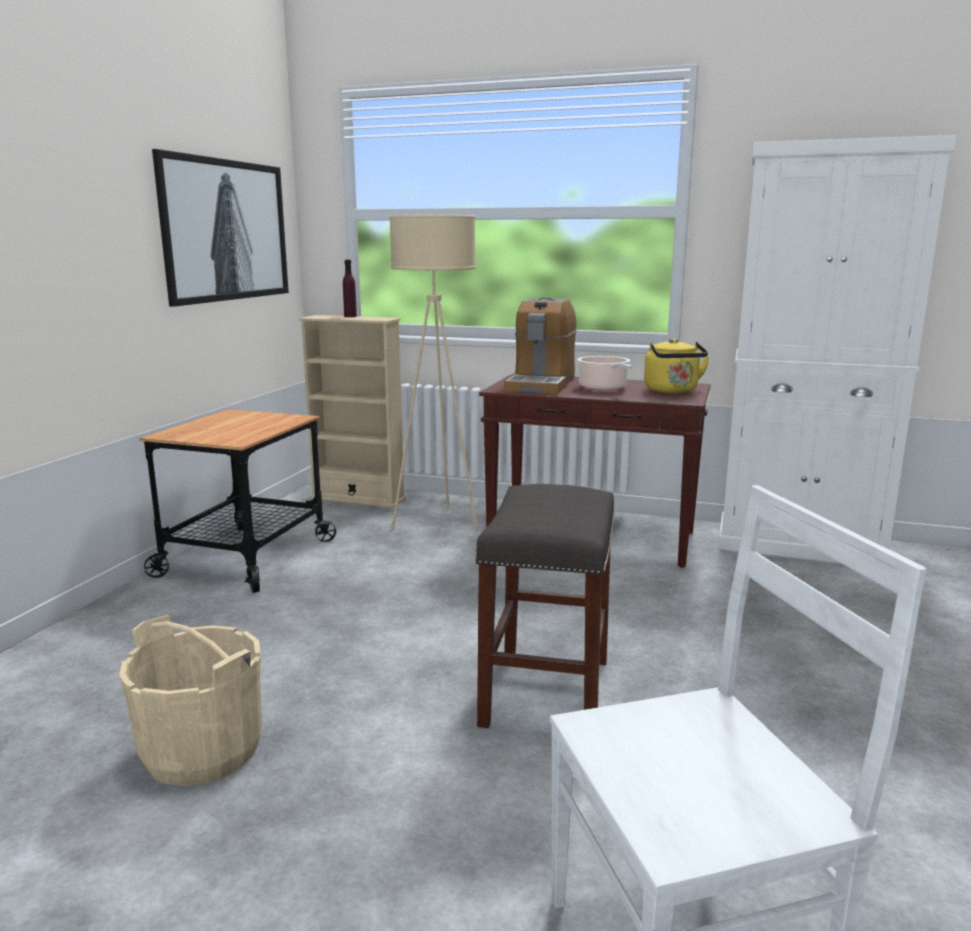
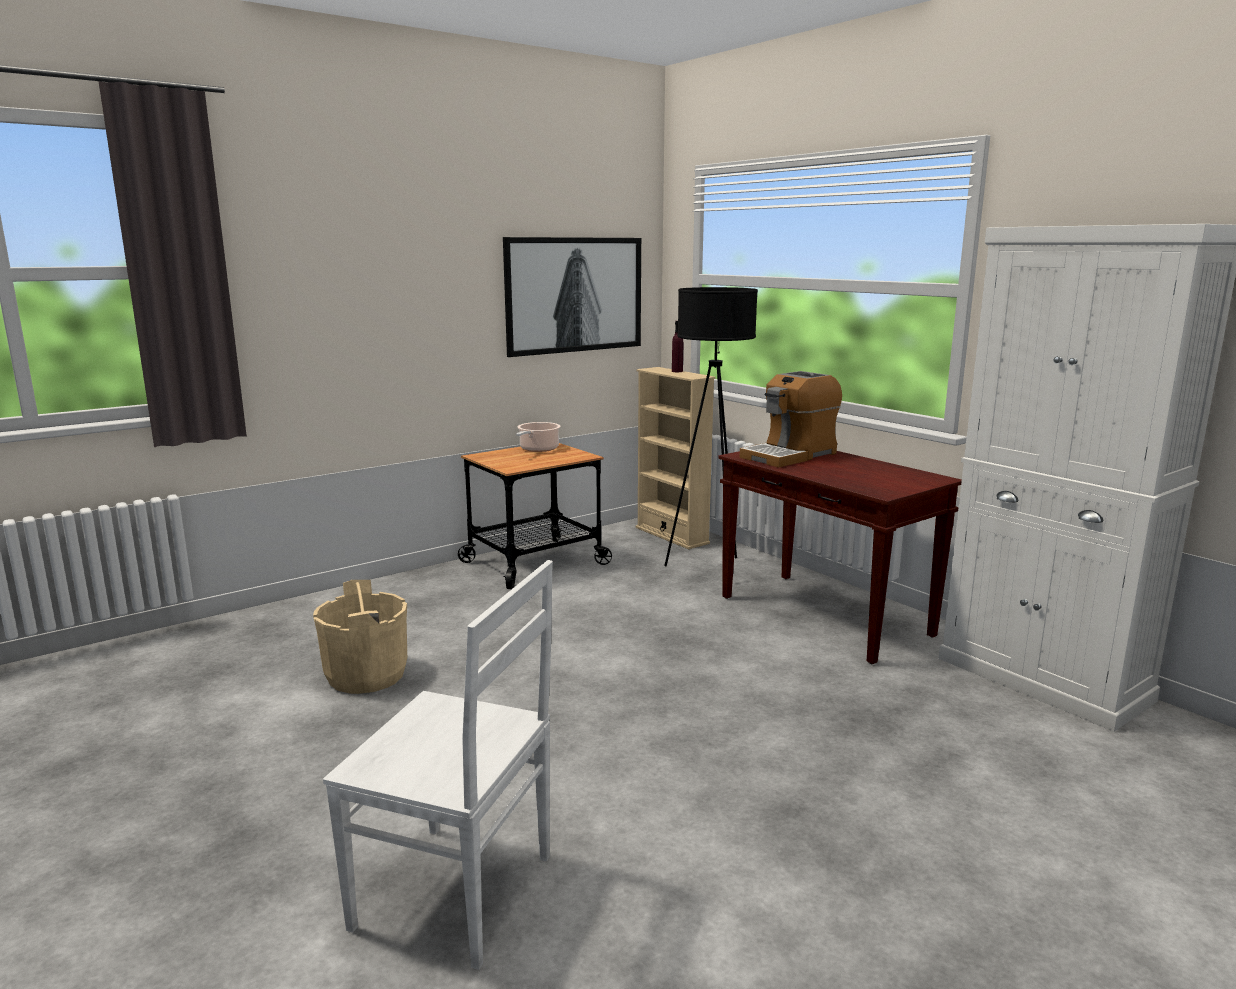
camera: 35 degrees right, 0 degrees up
(438, 521) = (709, 569): beige floor lamp -> black floor lamp
(545, 690) = (606, 715): grey stool -> none
(604, 388) = (838, 468): cooking pot -> cooking pot (538, 449)
(672, 391) = (897, 481): yellow kettle -> none

